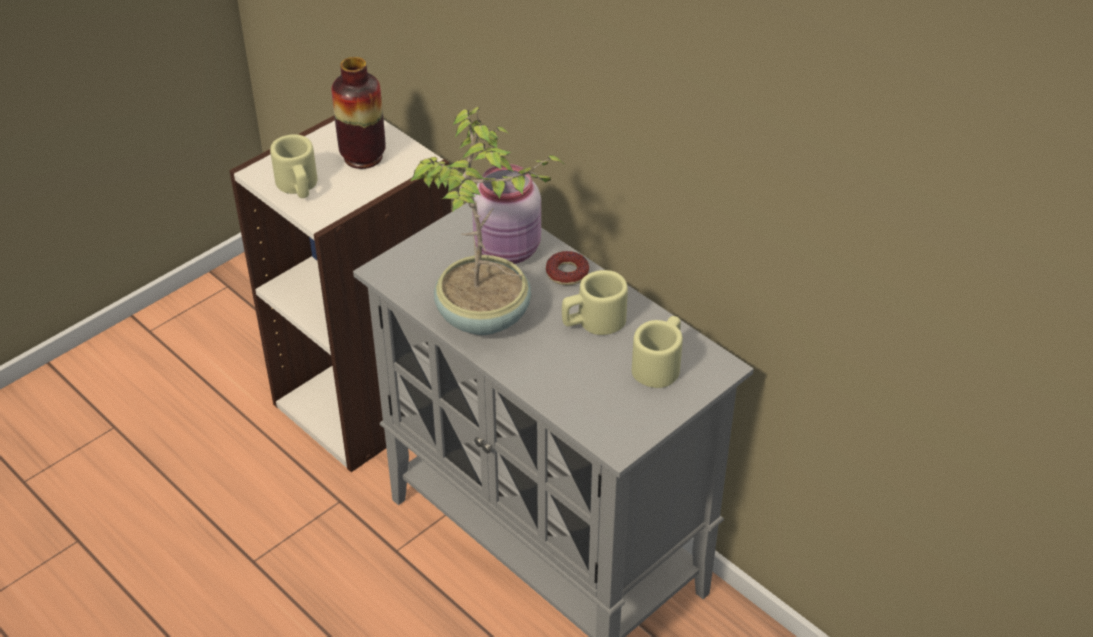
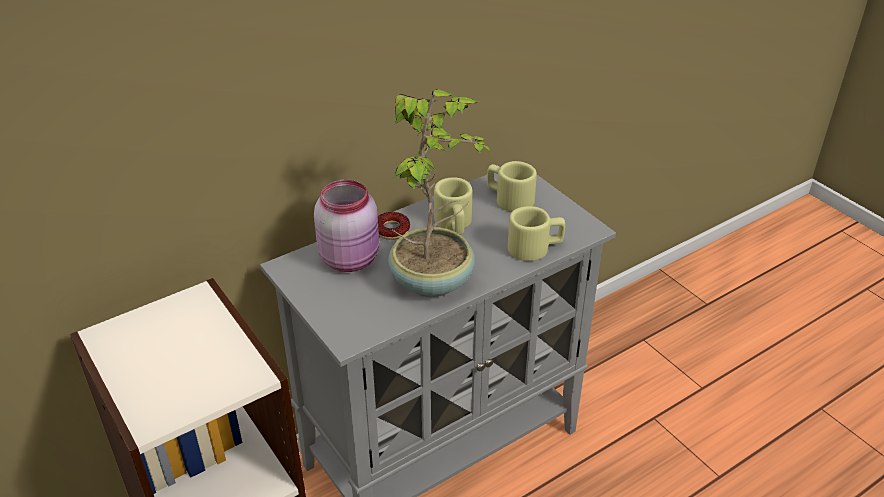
camera: 80 degrees left, 5 degrees down
(298, 186) = (194, 389): beige mug -> beige mug (535, 248)
(363, 157) = (171, 336): vase -> none

